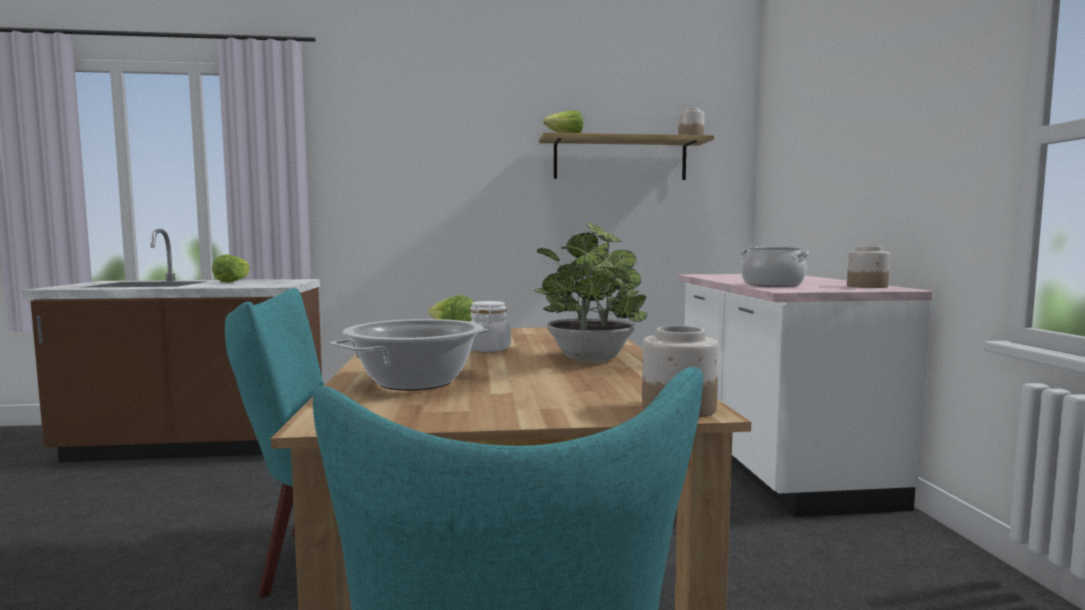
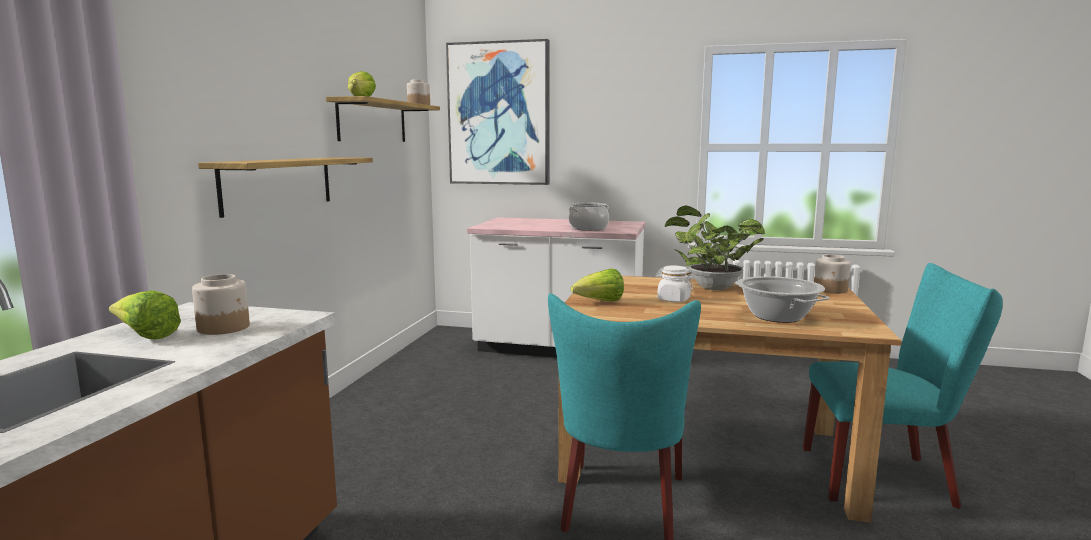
camera: 70 degrees left, 5 degrees up
(464, 212) = (278, 184): none -> shelf
(800, 134) = (499, 114): none -> picture
(867, 286) = (616, 223): jar -> jar (224, 328)

